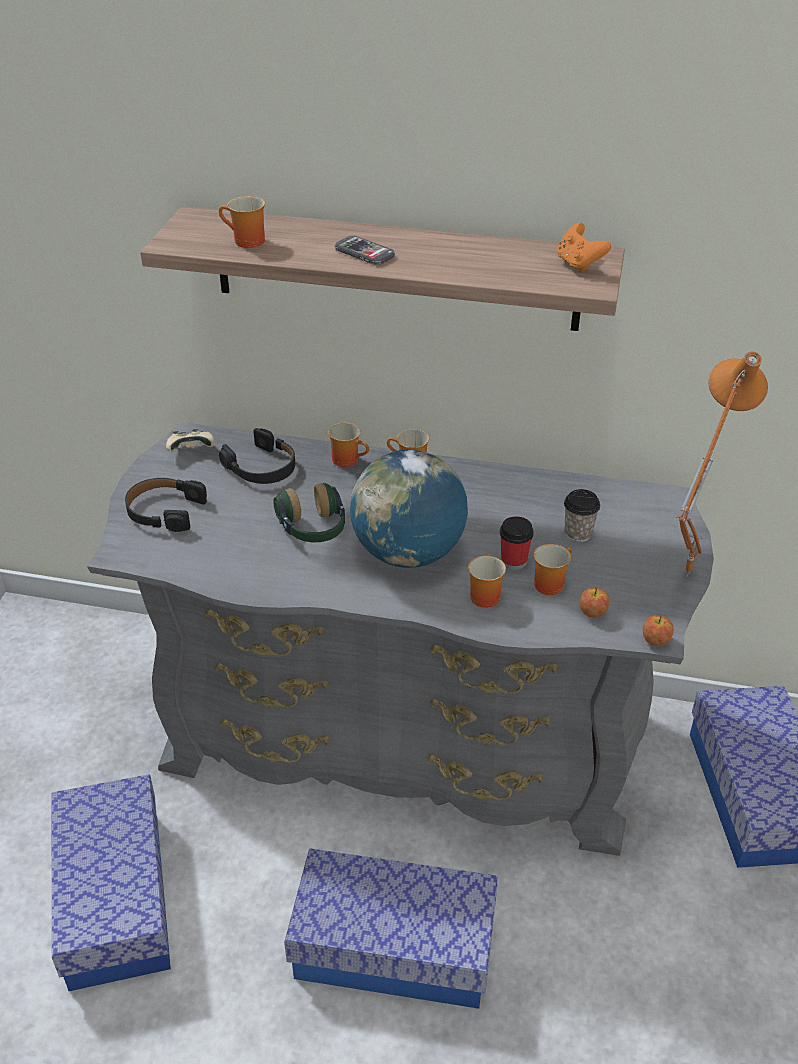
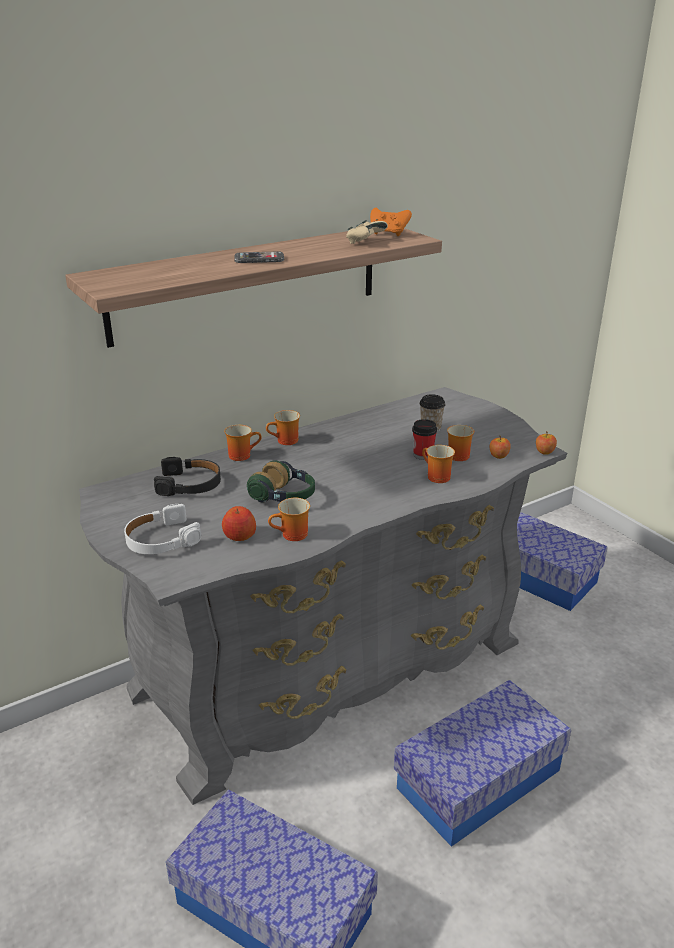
camera: 45 degrees left, 10 degrees down
(164, 511) = (161, 540): black headphones -> white headphones
(192, 451) = (119, 499): beige game controller -> beige game controller (365, 242)
(221, 546) = (239, 536): none -> apple
(245, 242) = (165, 275): mug -> mug (292, 536)
(408, 554) = (362, 480): globe -> none
(684, 572) = (505, 420): orange table lamp -> none

